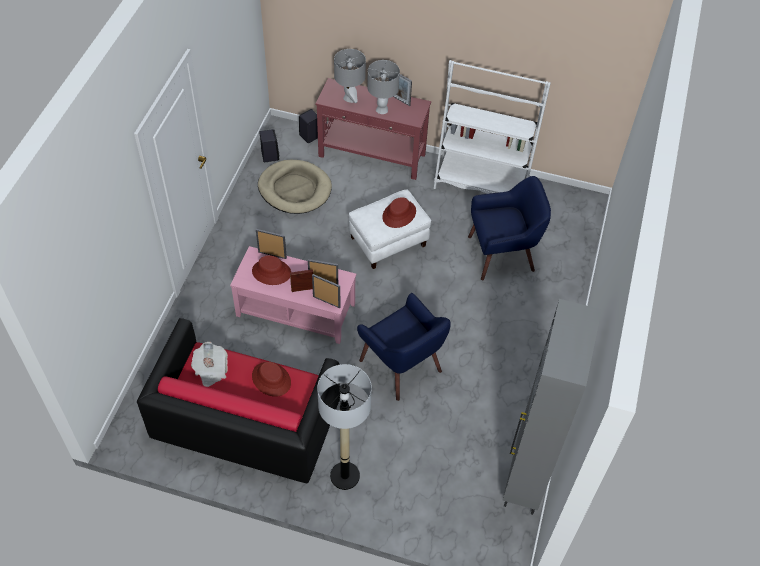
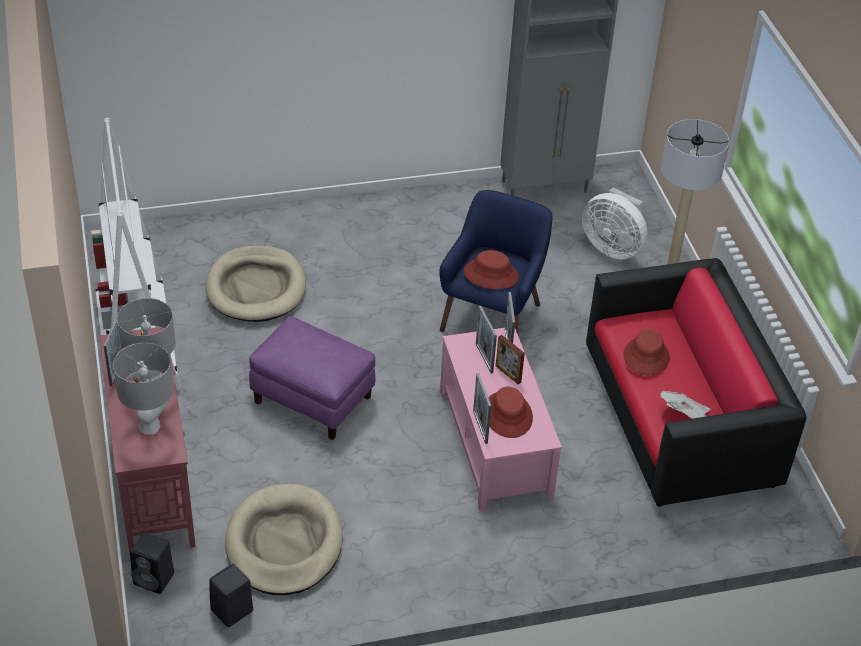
camera: 120 degrees left, 10 degrees down
(388, 242) = (313, 399): white ottoman -> purple ottoman
(399, 214) = (306, 343): red hat -> red hat (491, 274)
(429, 484) = (613, 247): none -> white fan
(502, 254) = (256, 288): blue armchair -> beige dog bed

